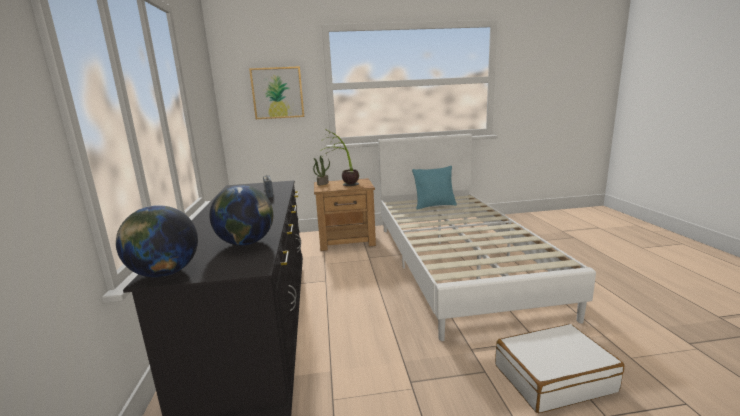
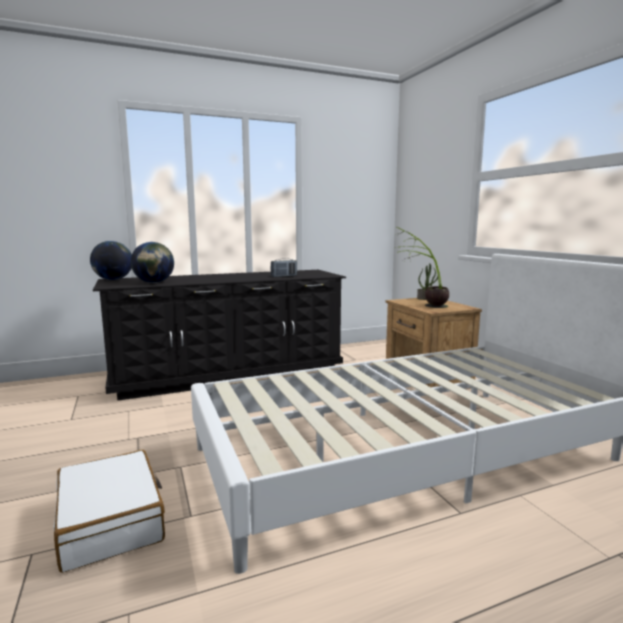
camera: 75 degrees right, 5 degrees down
(277, 93) = (432, 187): picture -> none
(434, 206) = (495, 374): turquoise pillow -> none

